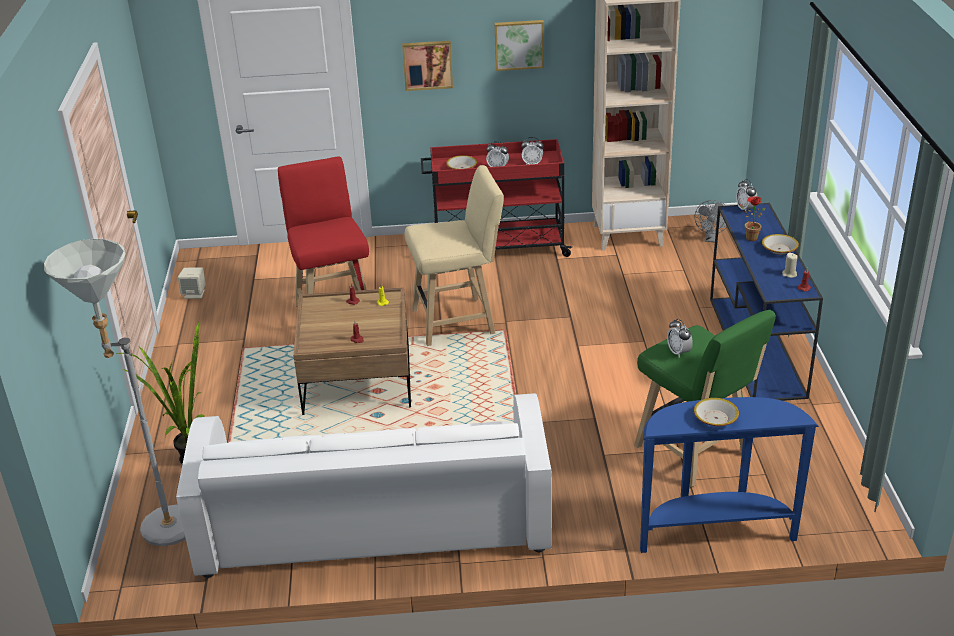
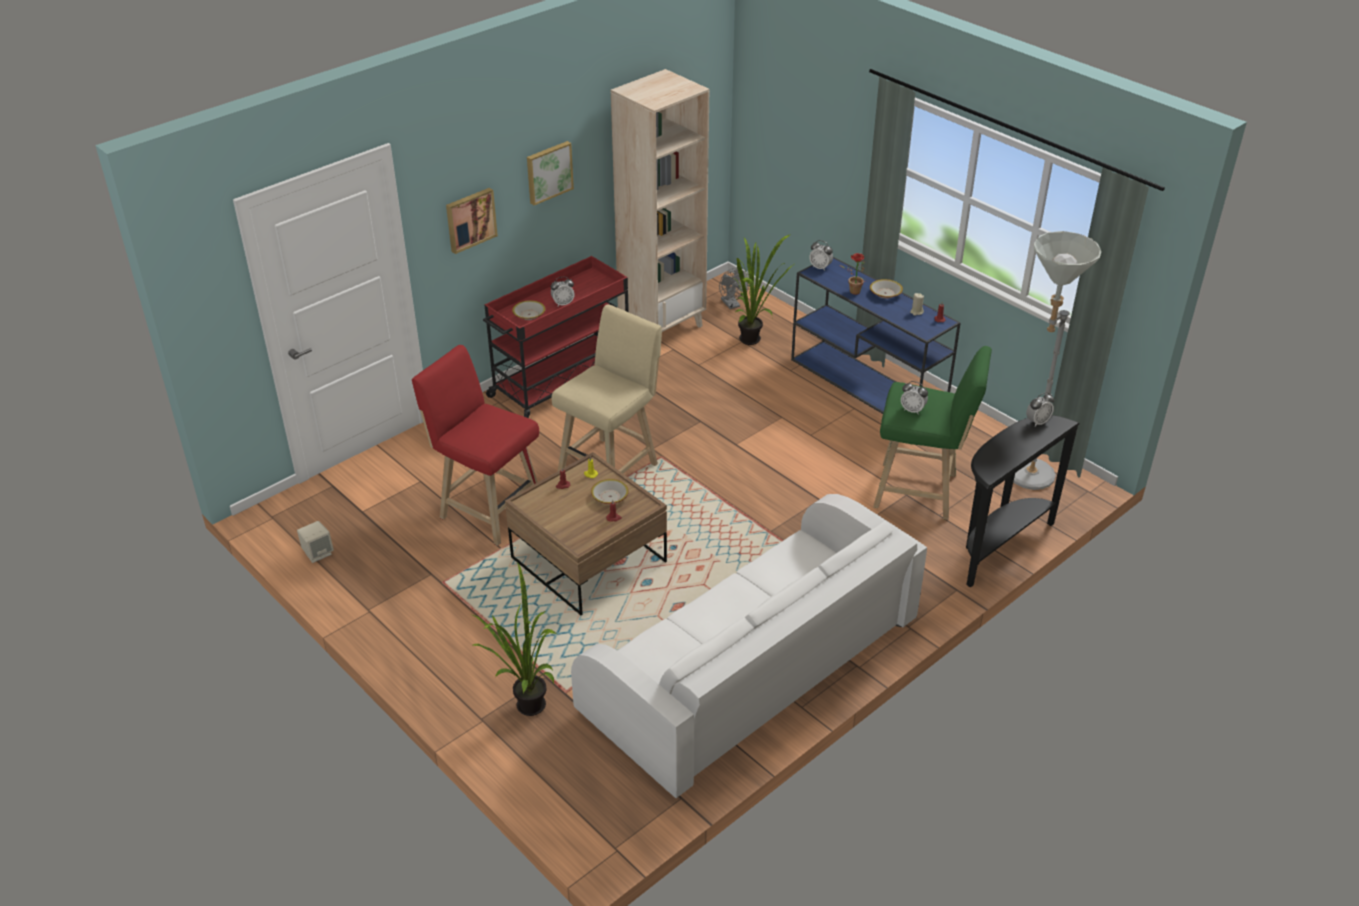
camera: 40 degrees left, 5 degrees up
(156, 526) = (577, 781): grey floor lamp -> grey floor lamp (1023, 479)
(532, 164) = (588, 288): alarm clock -> alarm clock (1037, 422)
(696, 273) = (755, 340): none -> potted plant
(714, 532) = (998, 545): blue console table -> black console table
(716, 418) = (1016, 449): bowl -> bowl (610, 497)

